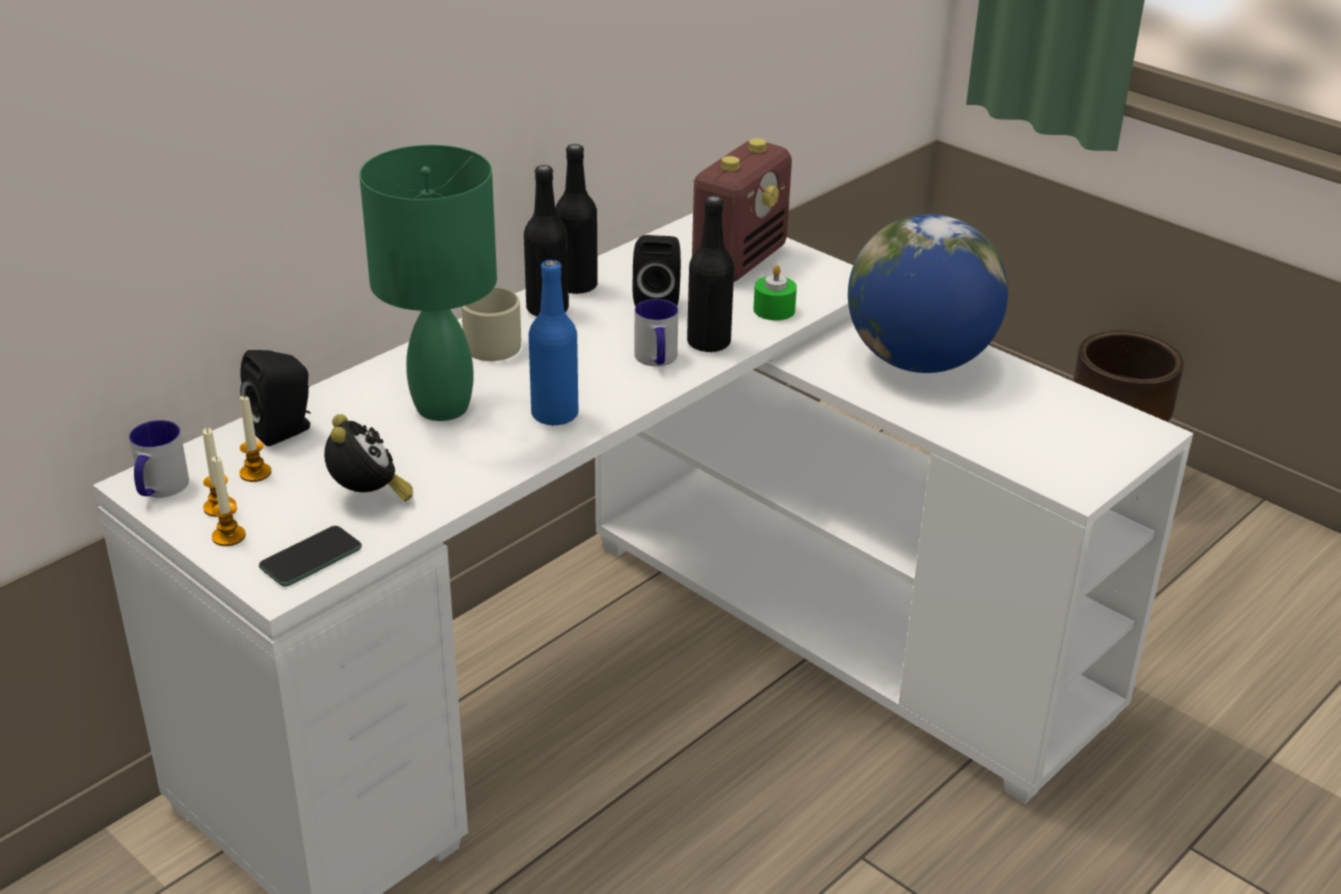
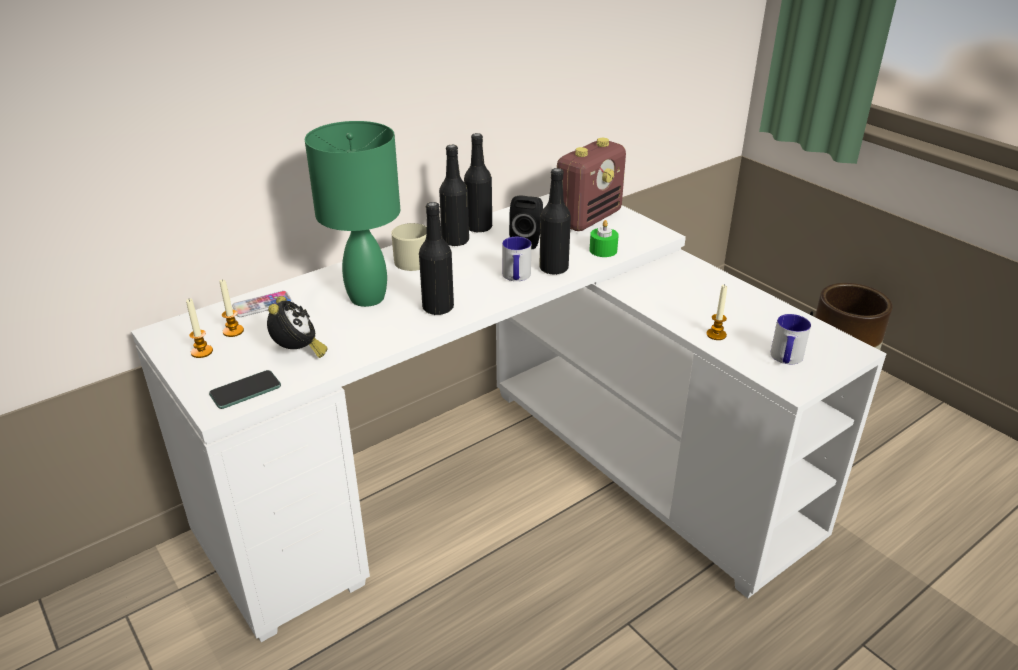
camera: 10 degrees right, 0 degrees up
(159, 489) = (169, 337): mug -> mug (786, 359)
(228, 536) = (199, 371): candle -> candle (716, 334)
(285, 430) = (262, 305): black speaker -> phone
(554, 415) = (438, 308): blue bottle -> black bottle
(919, 361) = (697, 290): globe -> none

